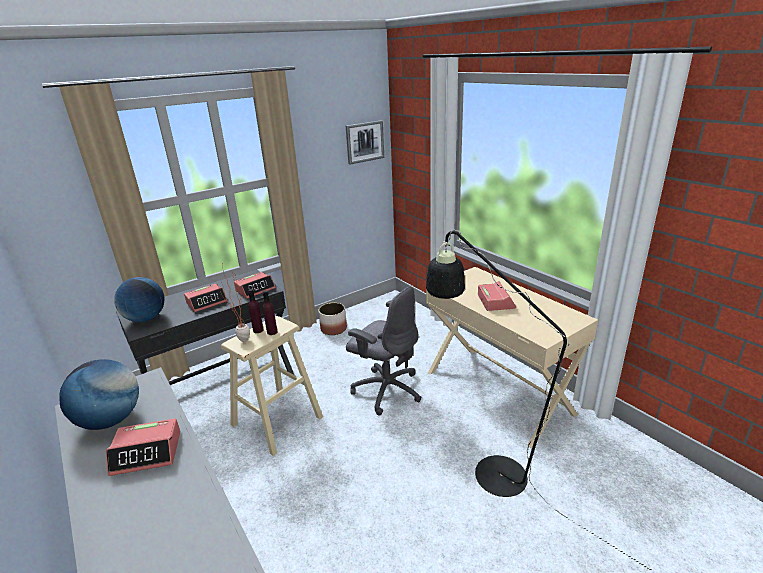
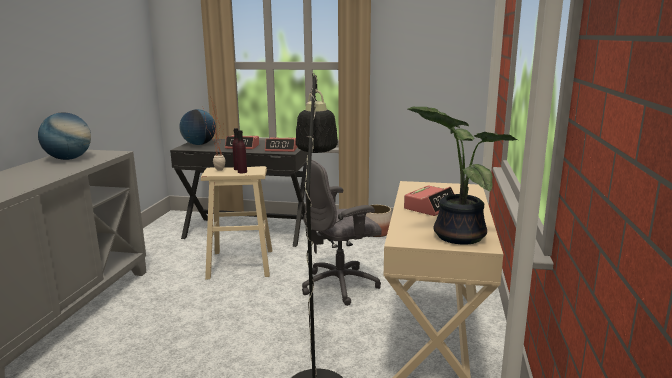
camera: 45 degrees right, 10 degrees down
(147, 453) = (45, 172): alarm clock -> none
(364, 142) = (462, 43): picture -> none
(386, 390) = (341, 285): grey office chair -> grey office chair turned 75 degrees clockwise
(555, 318) = (456, 235): none -> potted plant

